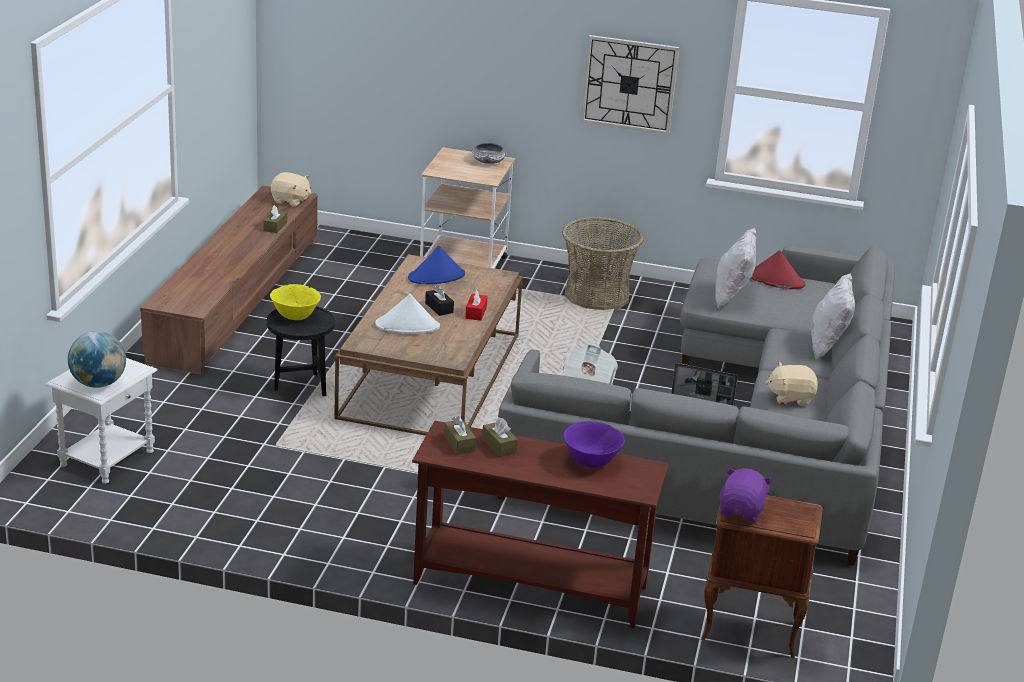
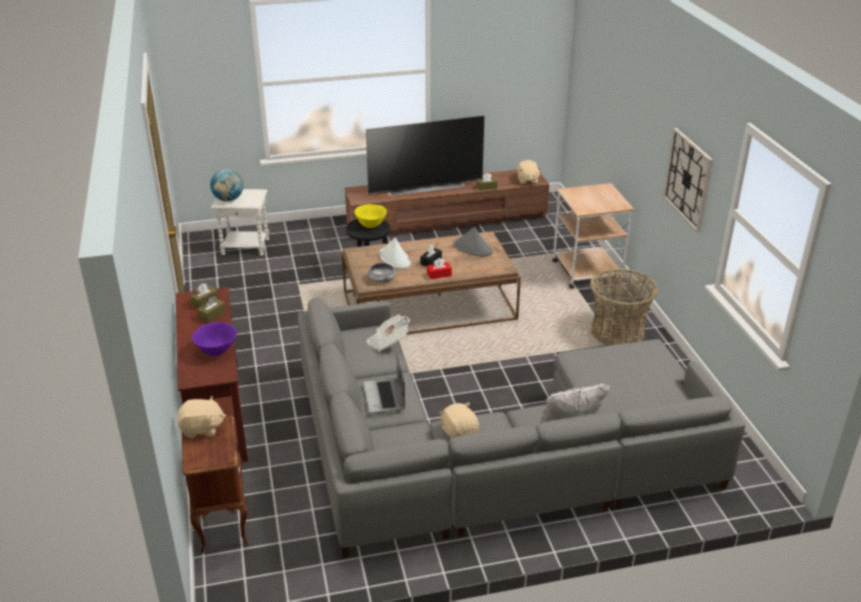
camera: 65 degrees right, 5 degrees up
(218, 259) = (424, 186): none -> television
(436, 276) = (473, 248): blue hat -> grey hat
(488, 161) = (612, 202): bowl -> bowl (382, 279)
(731, 298) = (598, 367): white pillow -> none
(742, 511) = (202, 429): purple plush toy -> beige plush toy
(776, 280) = (654, 379): red hat -> none

